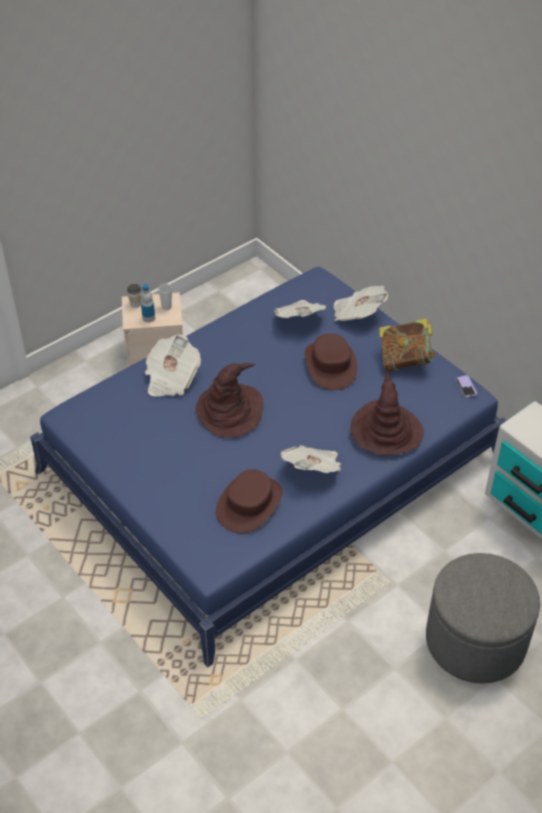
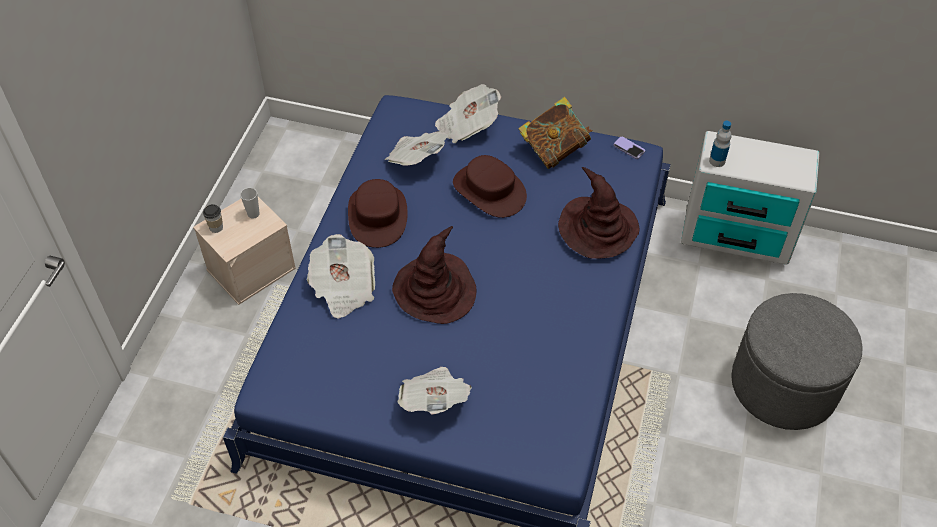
camera: 35 degrees left, 5 degrees up
(148, 318) = (244, 235): bottle -> bottle (717, 161)
(249, 504) = (539, 376): brown hat -> brown hat (378, 216)
(313, 469) = (565, 305): newspaper -> newspaper (434, 400)

